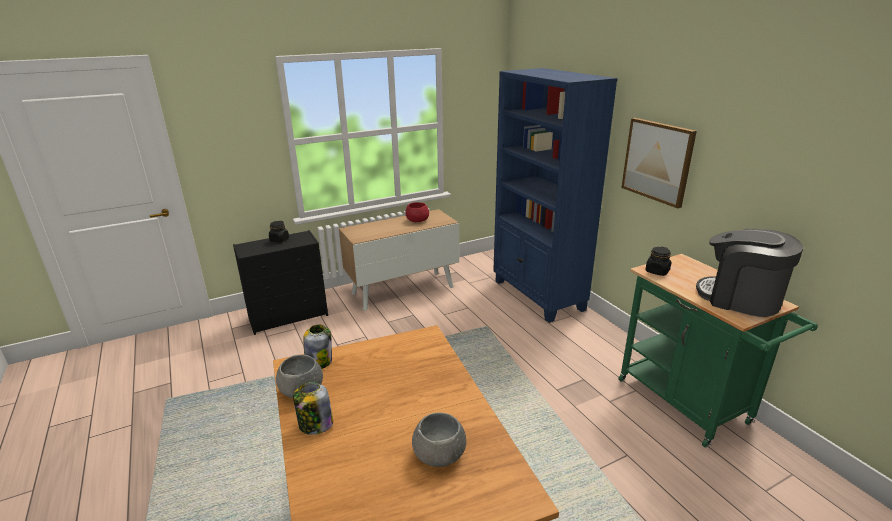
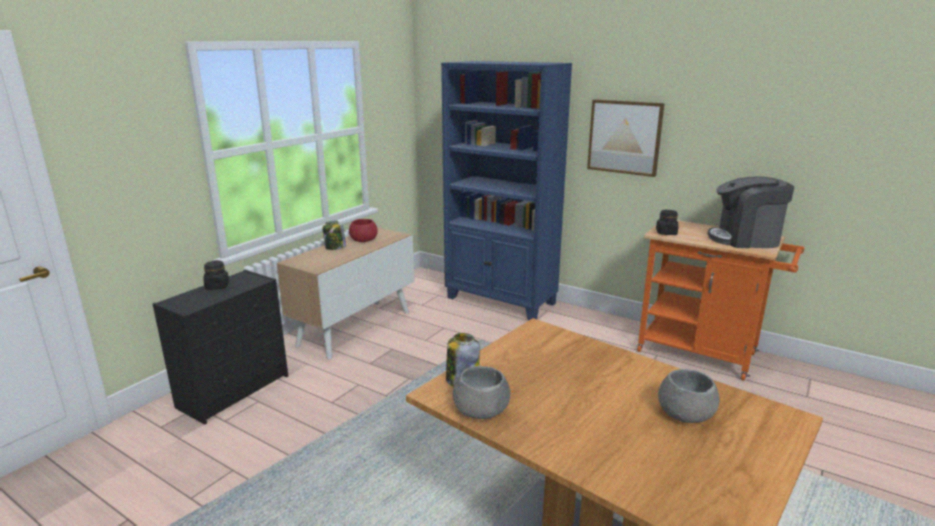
camera: 30 degrees left, 5 degrees down
(315, 425) = (543, 433): jar -> jar (335, 247)
(689, 405) = (704, 354): green cart -> orange cart

